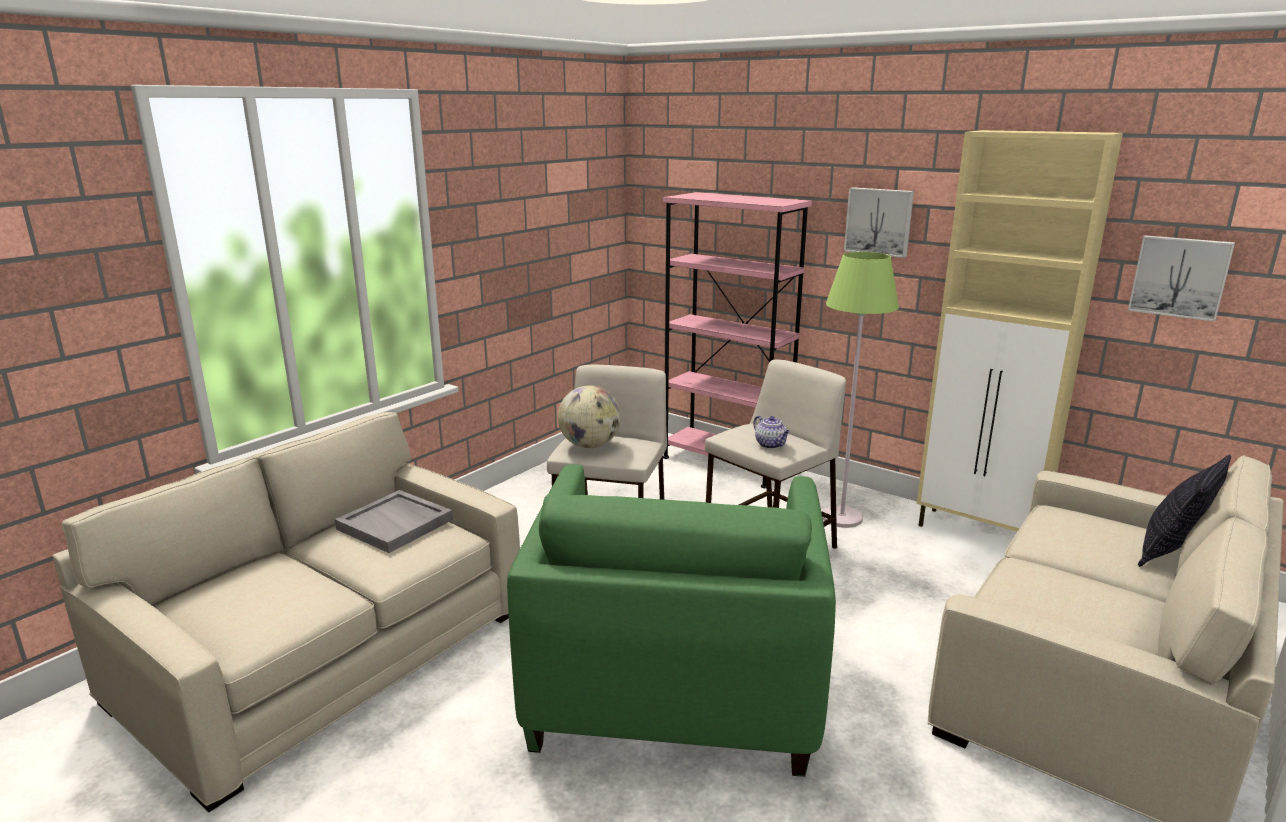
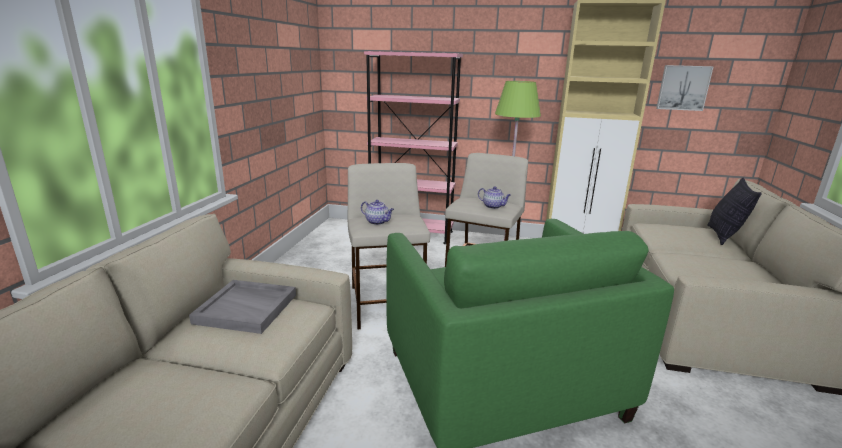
camera: 25 degrees left, 0 degrees up
(590, 445) = (377, 222): globe -> teapot
(879, 221) = (507, 65): picture -> none

